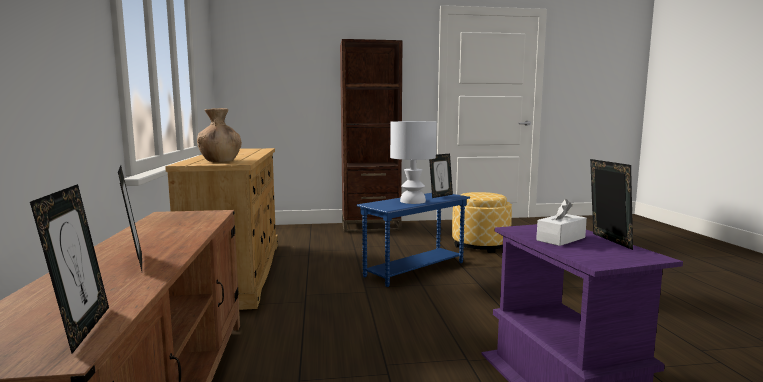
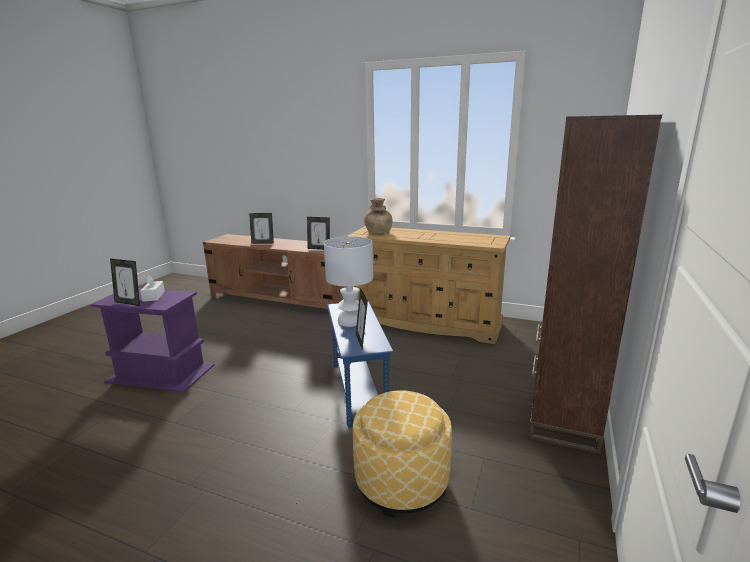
camera: 120 degrees right, 10 degrees up
(82, 329) = (222, 241): picture frame -> picture frame (319, 248)

